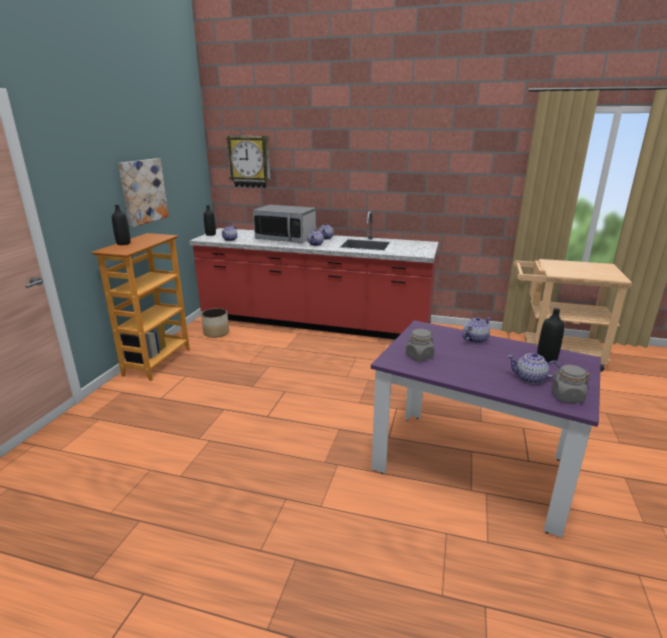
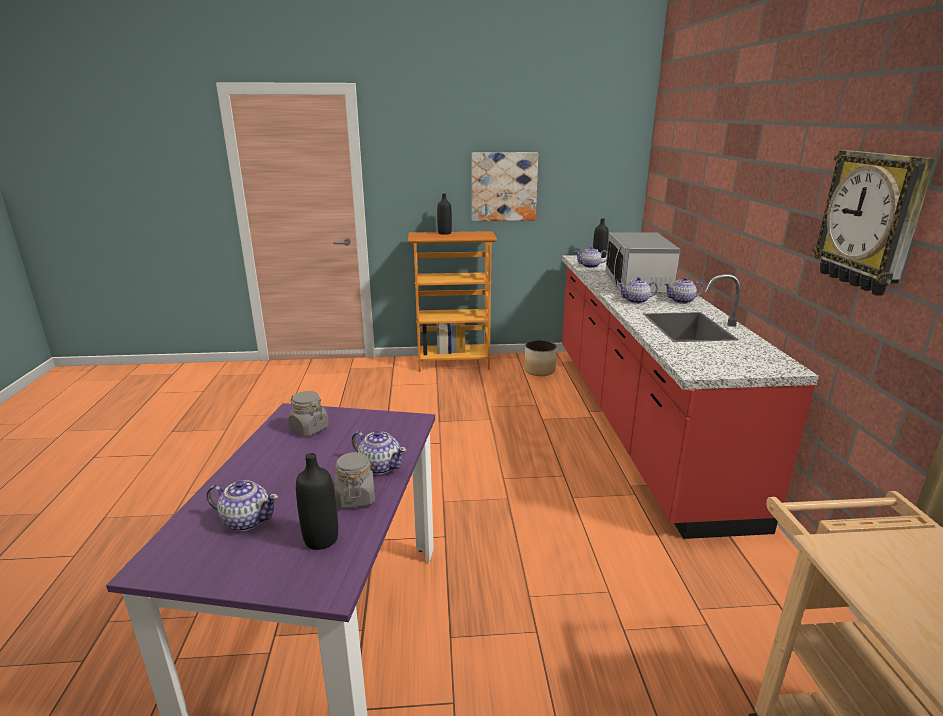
camera: 70 degrees right, 0 degrees up
(249, 161) = (671, 168): wall clock -> wall clock (871, 221)
(530, 379) = (246, 520): teapot -> teapot turned 105 degrees clockwise
(566, 397) = (185, 555): grey jar -> grey jar (355, 497)

